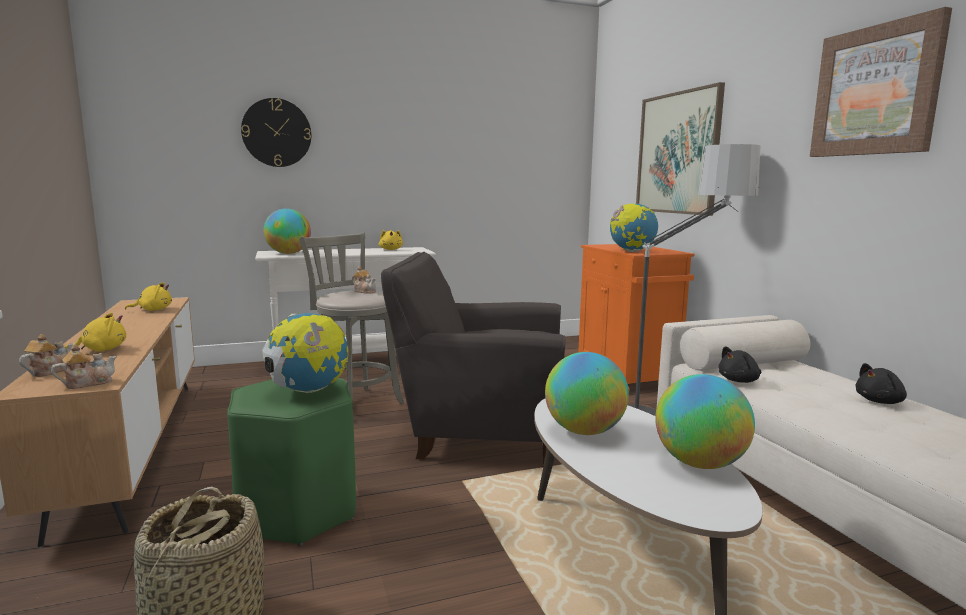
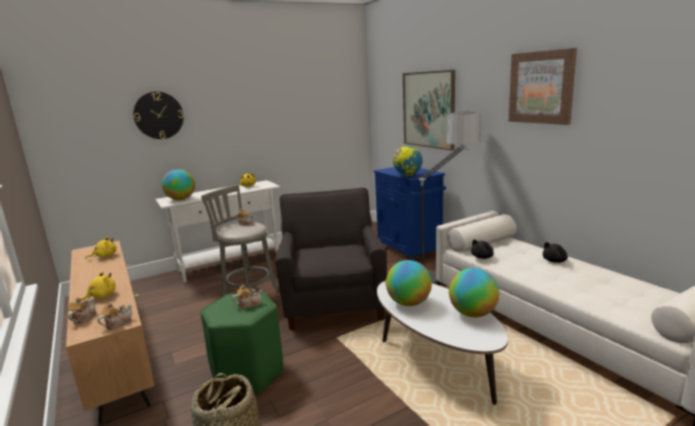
camera: 10 degrees left, 5 degrees up
(308, 391) = (249, 304): globe -> teapot
(479, 430) = (333, 302): grey armchair -> grey armchair turned 90 degrees clockwise
(627, 376) = (410, 249): orange cabinet -> blue cabinet

